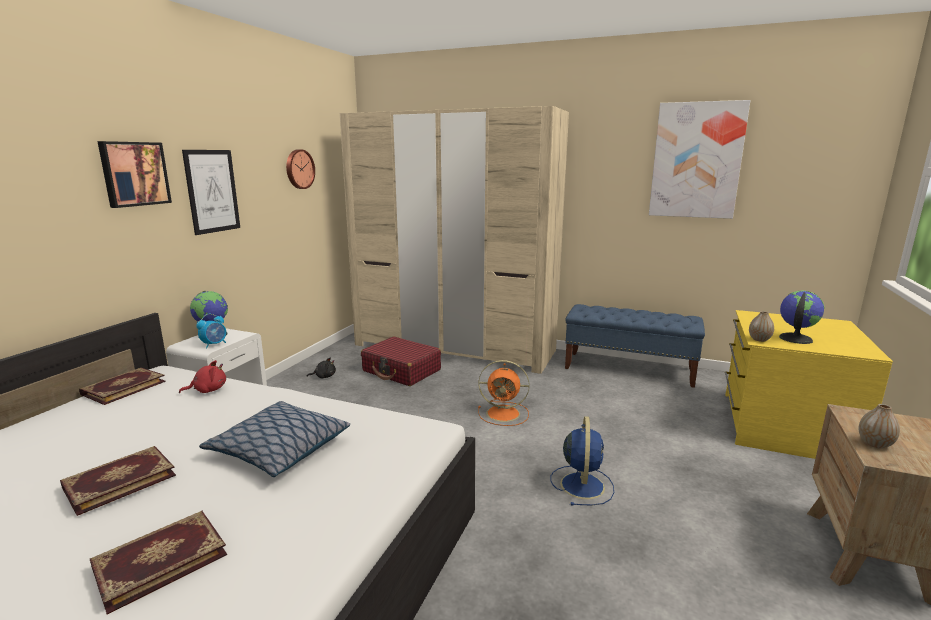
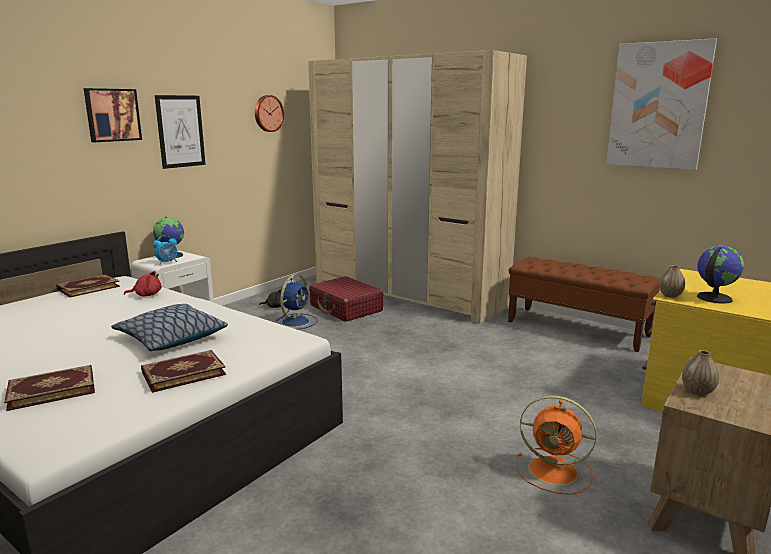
camera: 15 degrees right, 0 degrees up
(119, 481) = (52, 343): book -> book (183, 373)
(504, 413) = (420, 353): orange fan -> orange fan (555, 471)
(582, 484) = (454, 417): blue fan -> blue fan (296, 321)
(629, 369) = (577, 328): blue bench -> brown bench

